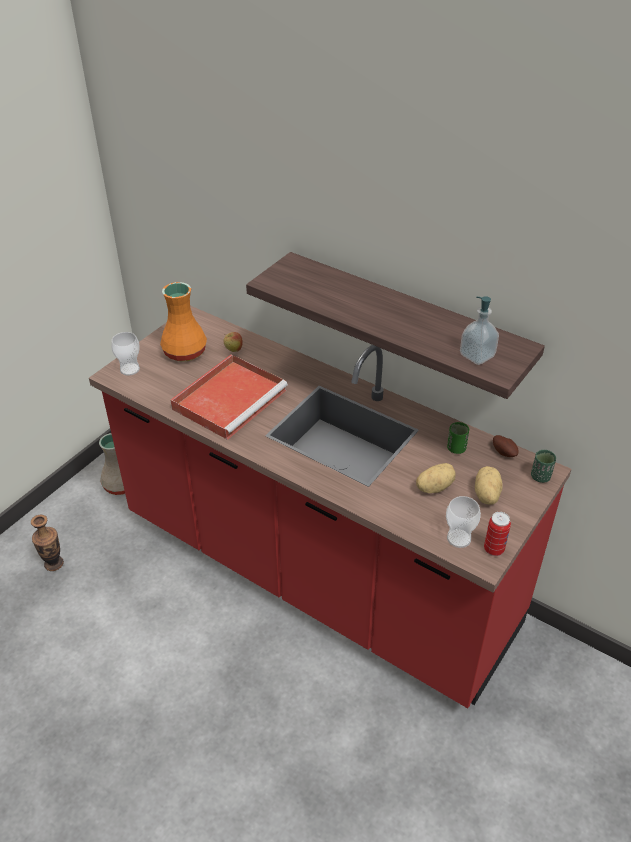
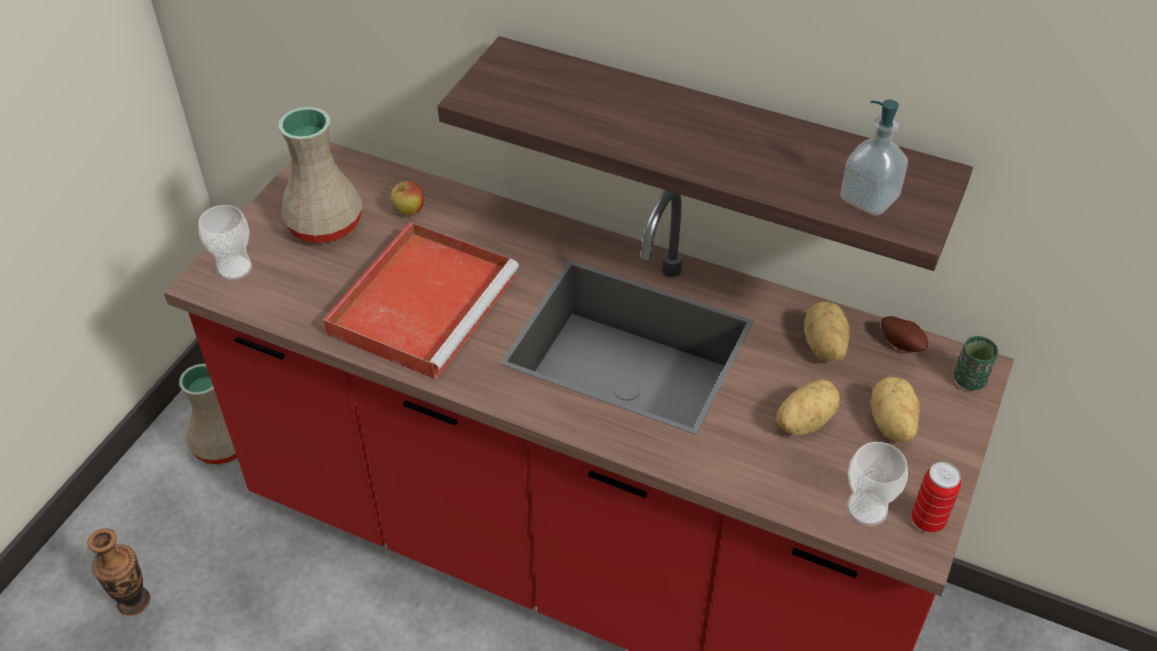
camera: 10 degrees left, 5 degrees up
(186, 352) = (327, 224): orange vase -> beige vase
(456, 448) = (823, 347): green cup -> potato

